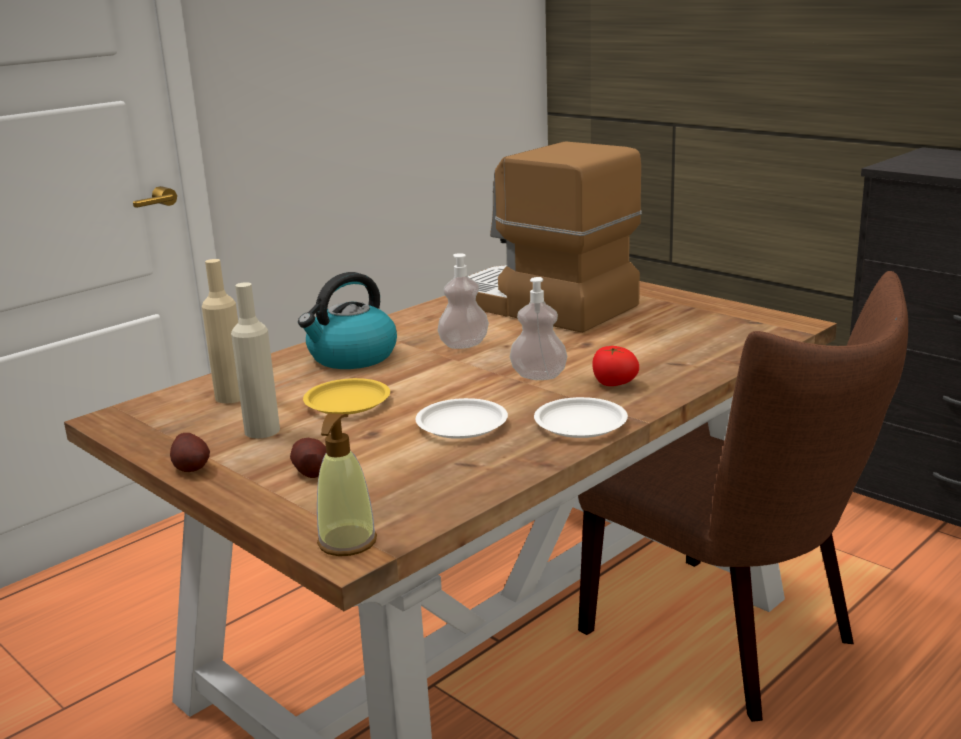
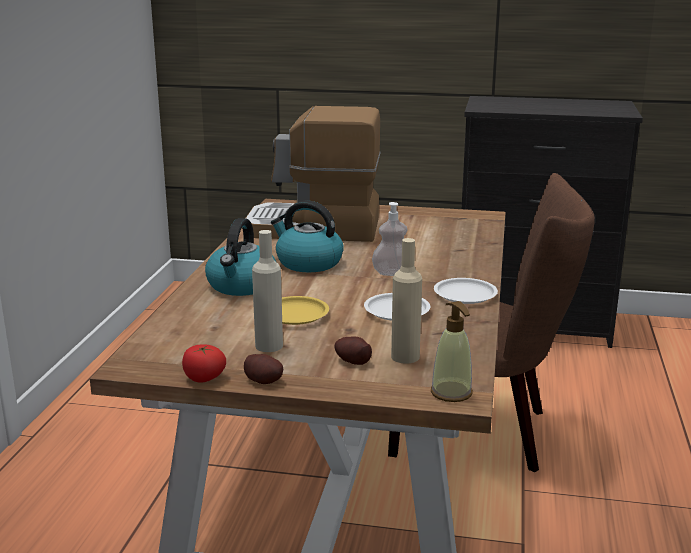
camera: 35 degrees left, 0 degrees up
(231, 397) = (200, 330): beige bottle -> beige bottle (405, 357)
(464, 345) = (308, 263): soap dispenser -> kettle
(614, 384) = (444, 268): tomato -> tomato (204, 378)

